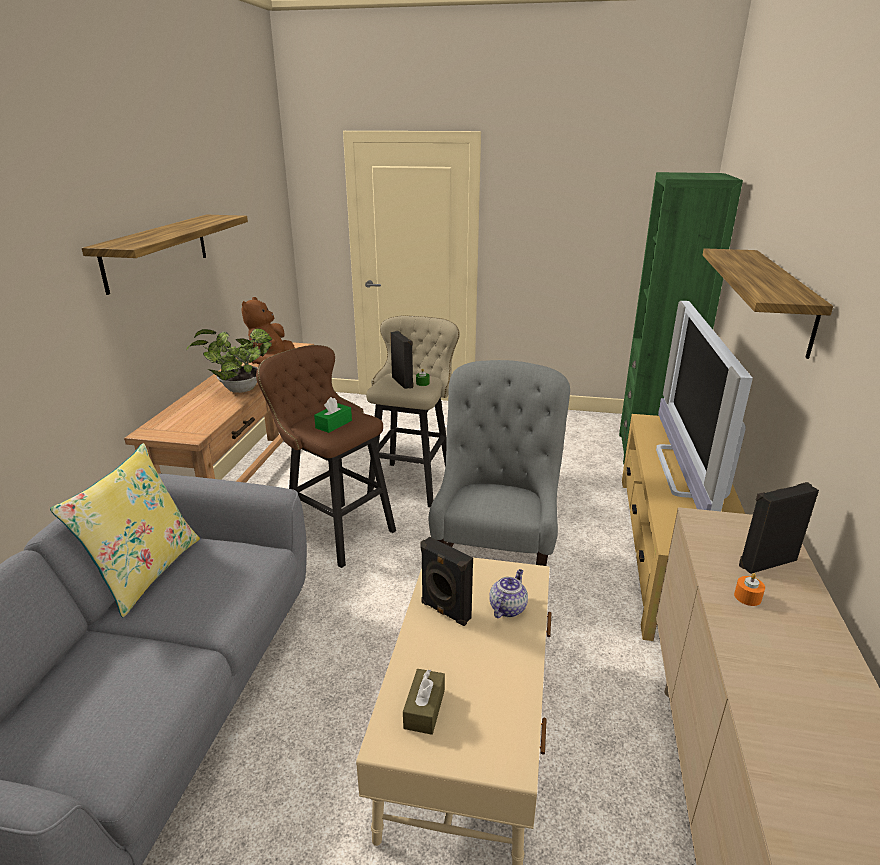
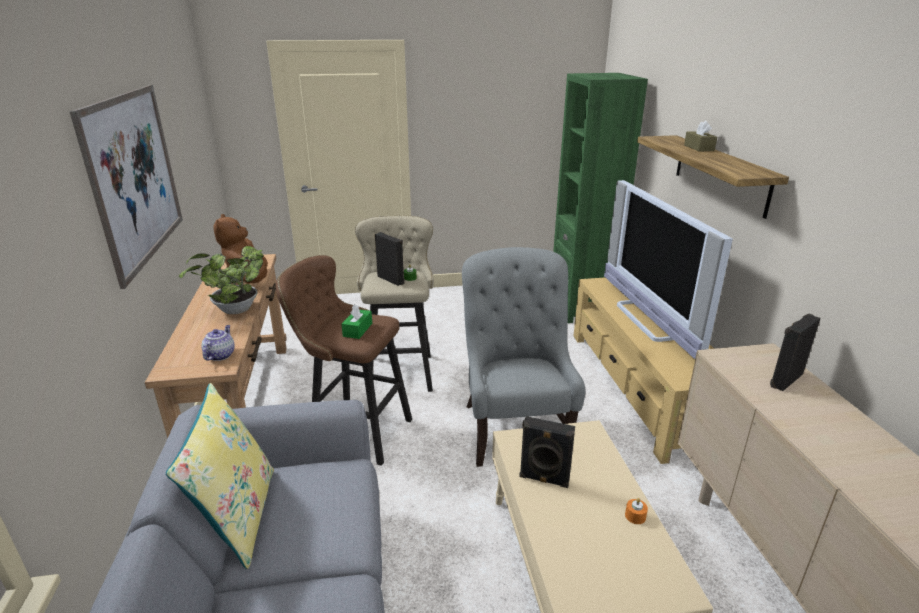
camera: 20 degrees left, 0 degrees up
(157, 251) = (136, 177): shelf -> picture
(424, 709) = (585, 568): brown tissue box -> brown tissue box (699, 148)
(507, 608) = (591, 463): teapot -> teapot (220, 355)
(747, 597) = (794, 409): orange candle -> orange candle (635, 516)

